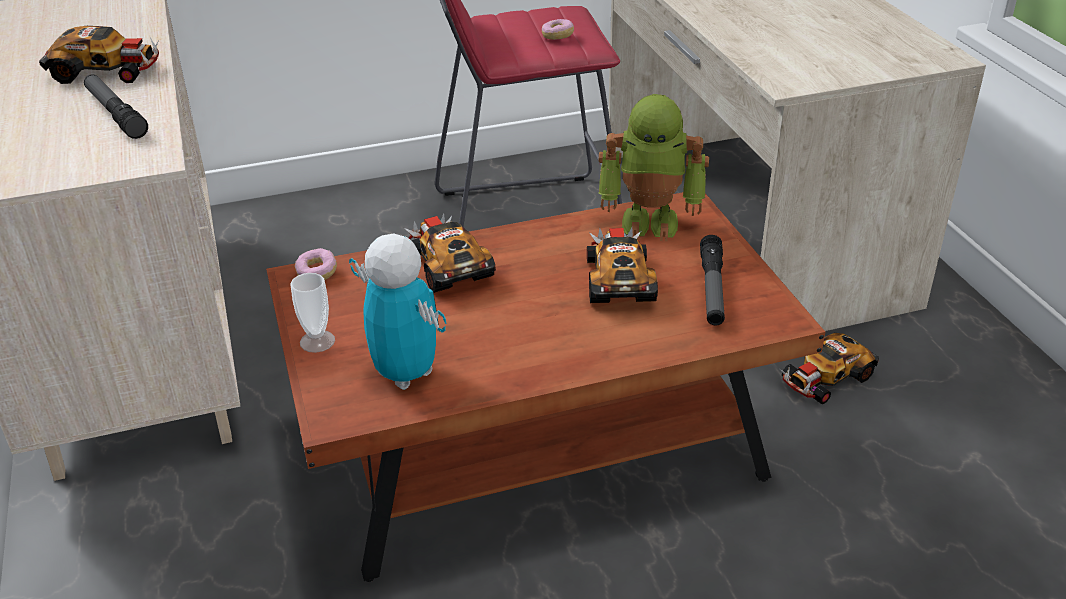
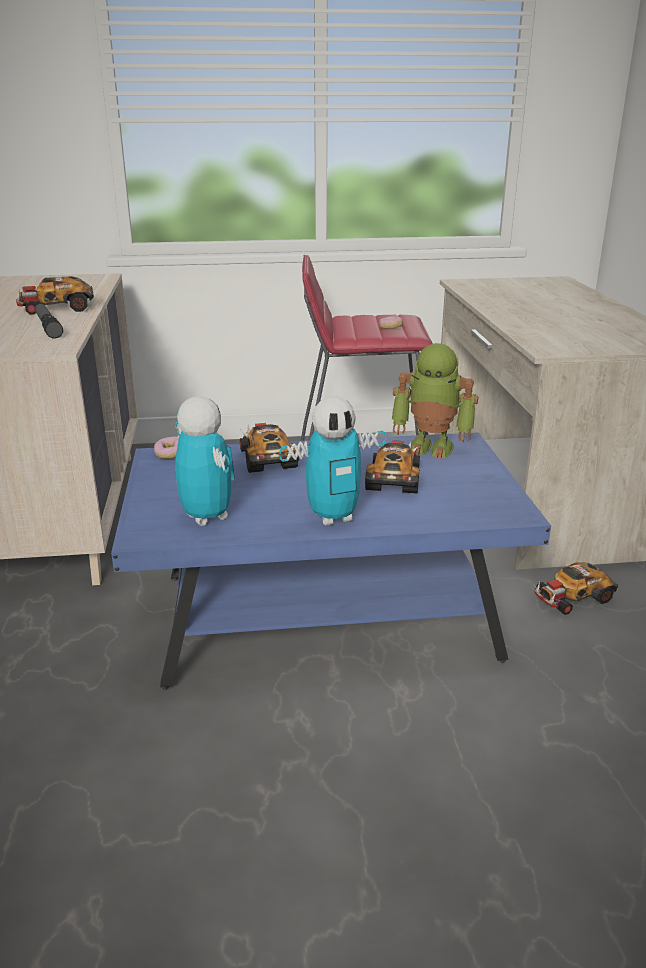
camera: 10 degrees right, 10 degrees down
(107, 71) = (56, 308): toy car -> toy car turned 150 degrees clockwise
(317, 341) = (151, 492): cup -> none
(538, 450) = (324, 618): brown coffee table -> blue coffee table
(564, 353) = (333, 517): none -> toy robot
(712, 289) = (466, 490): flashlight -> none

